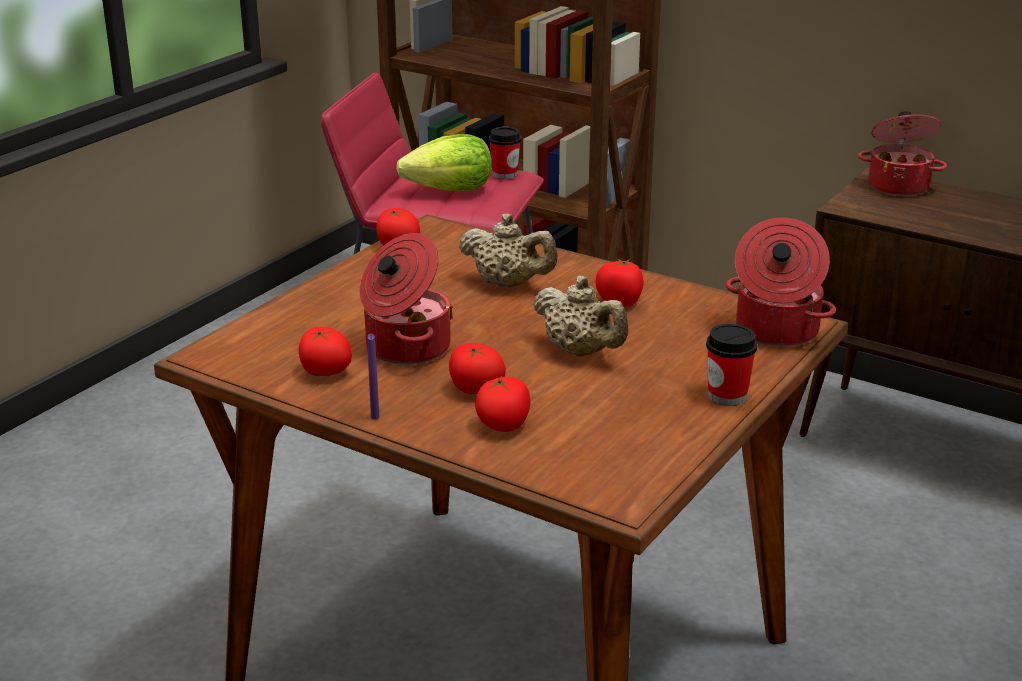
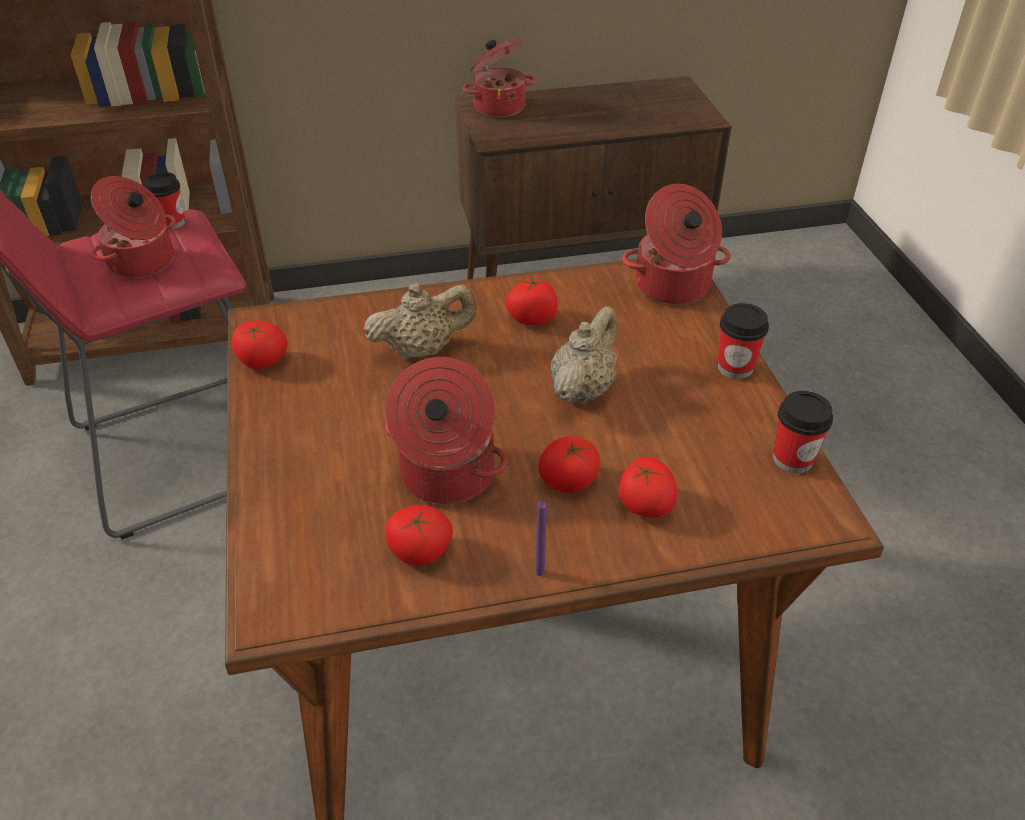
camera: 45 degrees left, 15 degrees up
(450, 190) = (143, 263): lettuce -> cooking pot
(580, 352) = (583, 389): beige teapot -> beige teapot turned 60 degrees counterclockwise
(663, 461) = (792, 459): none -> cup

